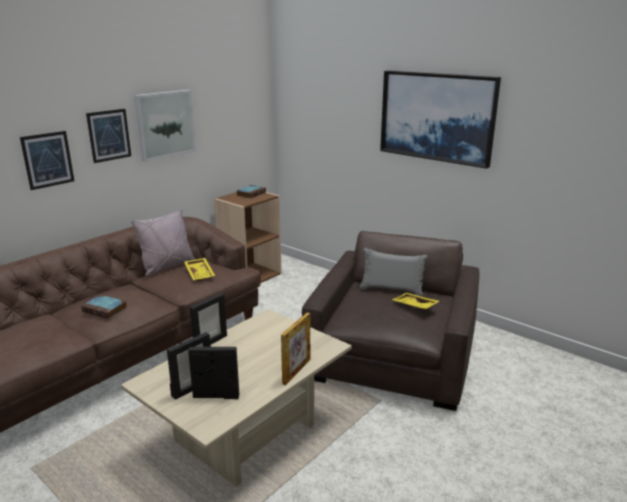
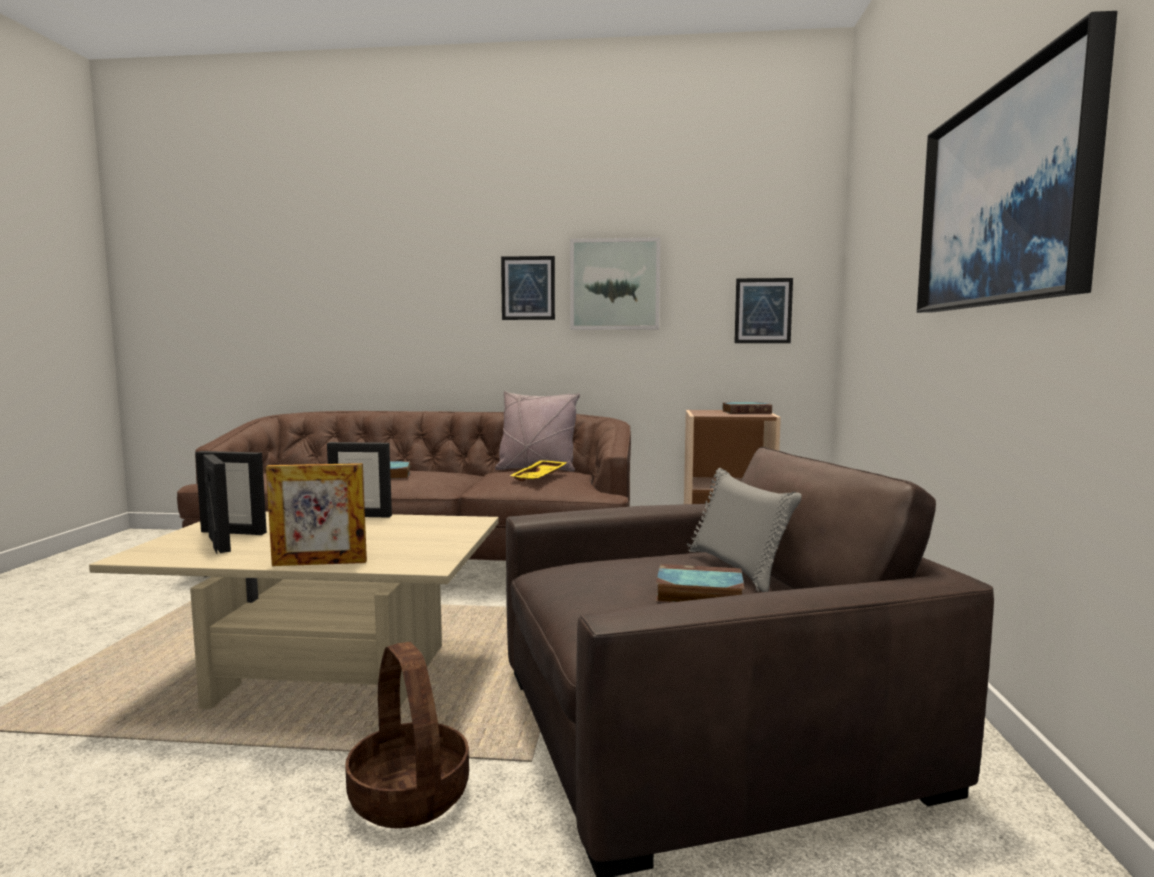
camera: 55 degrees right, 15 degrees down
(48, 160) = (447, 306): picture -> picture (763, 310)
(378, 436) = (408, 796): none -> basket
(414, 306) = (697, 593): yellow tray -> book

